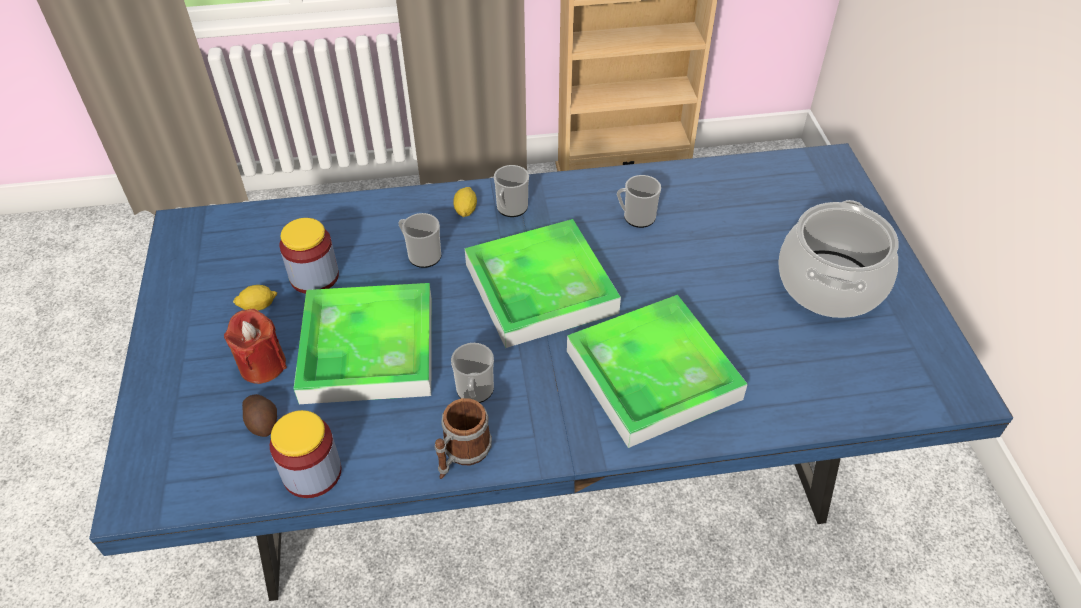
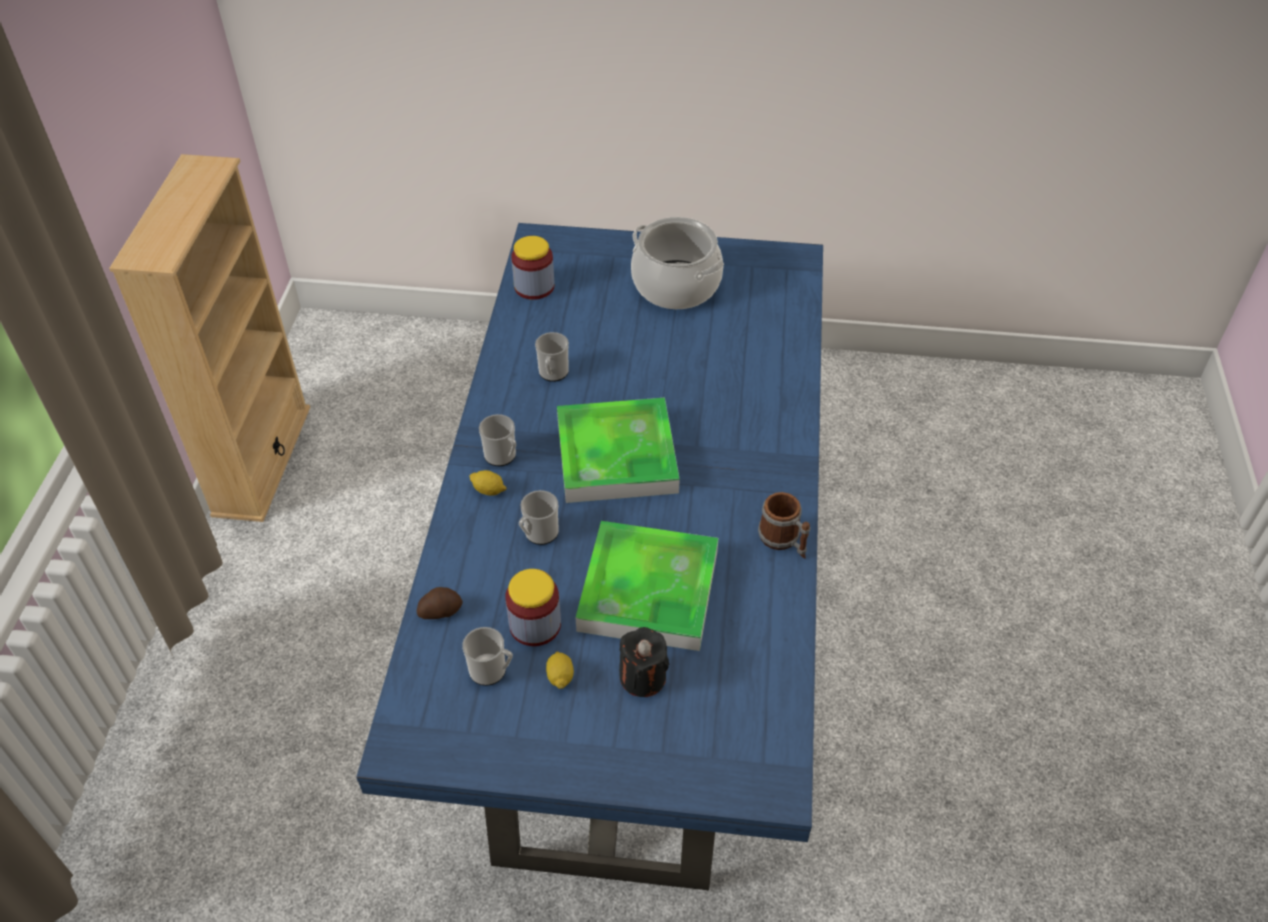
camera: 75 degrees left, 0 degrees up
(262, 365) = (642, 677): red candle -> black candle
(262, 422) = (712, 681): potato -> potato (440, 611)
(312, 473) = (778, 646): jar -> jar (534, 287)
(474, 392) = (722, 522): mug -> mug (491, 671)
(653, 375) = (736, 408): tray -> none

